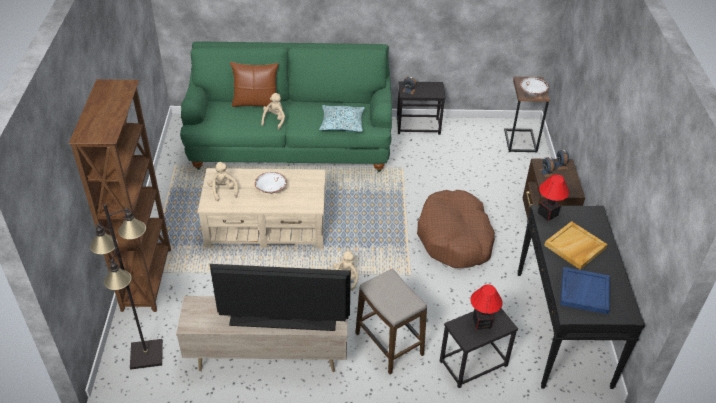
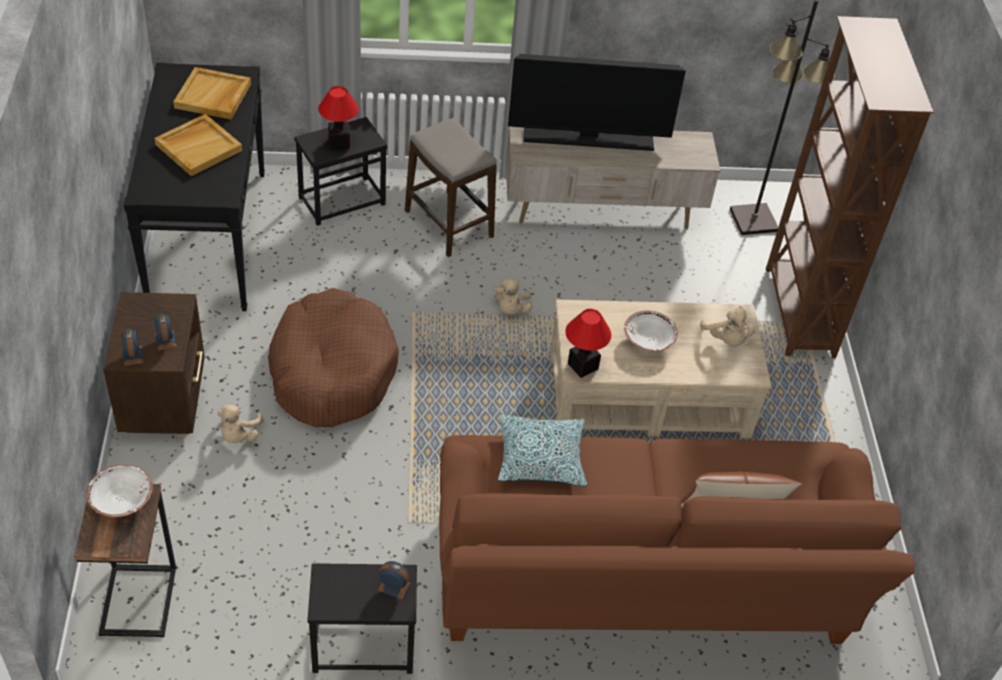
camera: 175 degrees right, 5 degrees up
(274, 120) = (677, 471): beige plush toy -> beige plush toy (239, 435)
(291, 145) = (641, 582): green sofa -> brown sofa
(548, 214) = (217, 192): table lamp -> table lamp (582, 366)
(584, 291) = (213, 96): blue tray -> beige tray

